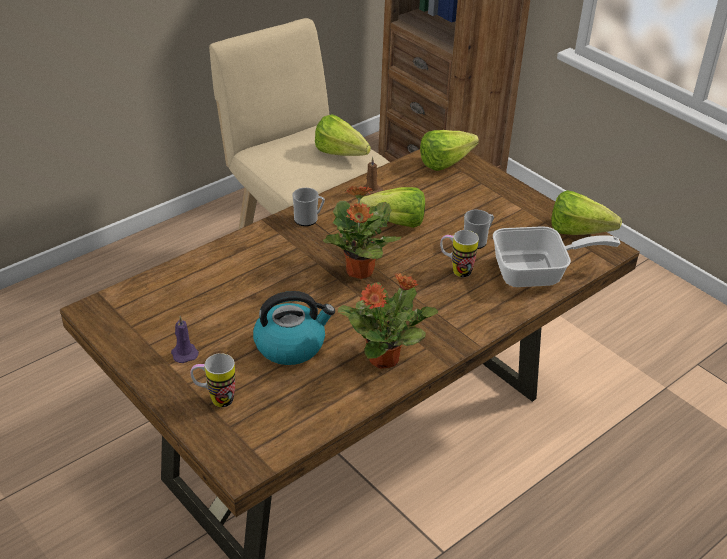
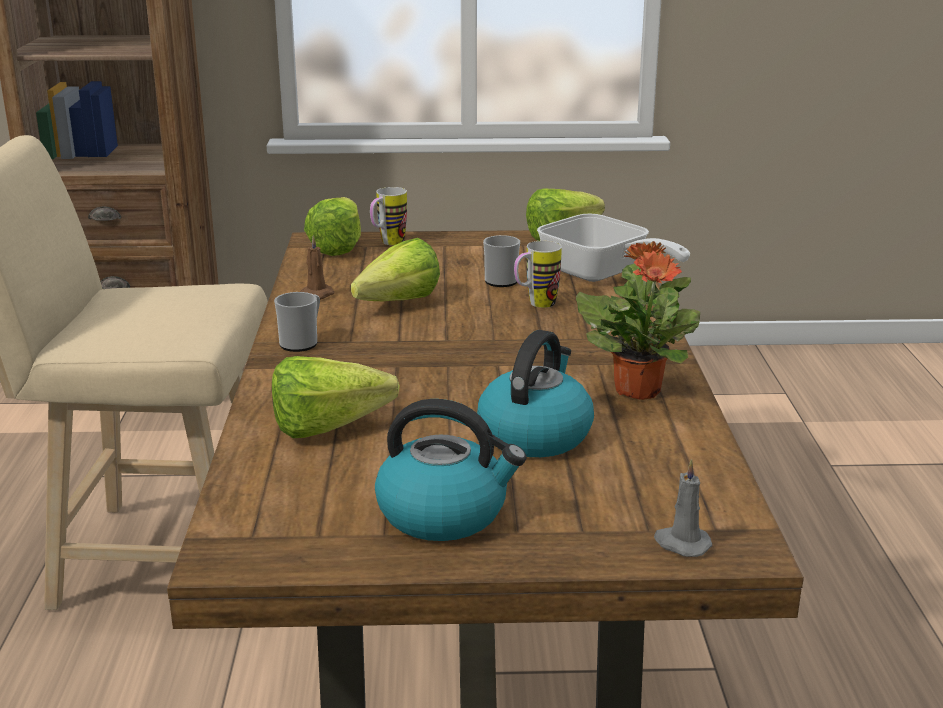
camera: 50 degrees left, 15 degrees down
(184, 353) = (444, 513): purple candle -> kettle
(215, 399) = (578, 522): mug -> mug (387, 243)
(227, 443) = (681, 543): none -> grey candle
(343, 156) = (200, 294): lettuce -> lettuce (338, 428)
(359, 272) = (455, 350): potted plant -> none
(538, 273) = (600, 274): frying pan -> frying pan turned 105 degrees clockwise

